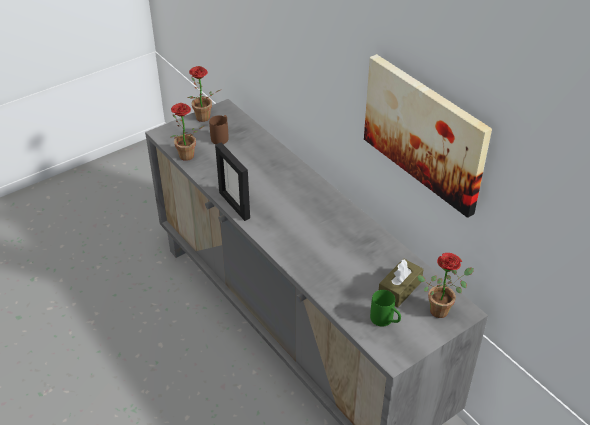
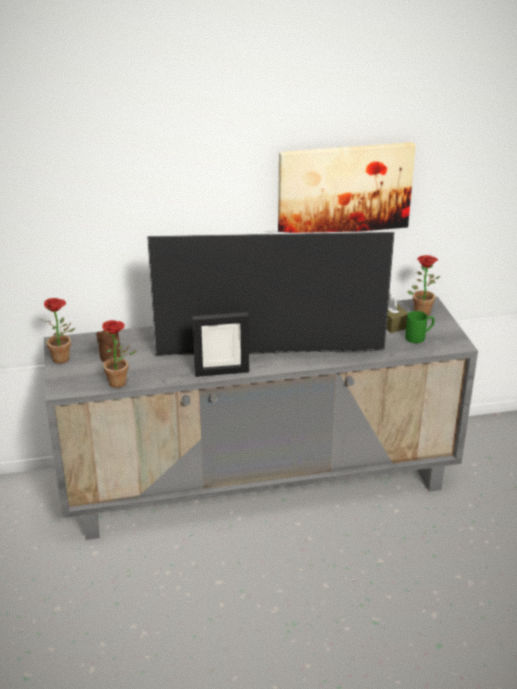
camera: 65 degrees left, 10 degrees down
(285, 223) = (270, 352): none -> television

